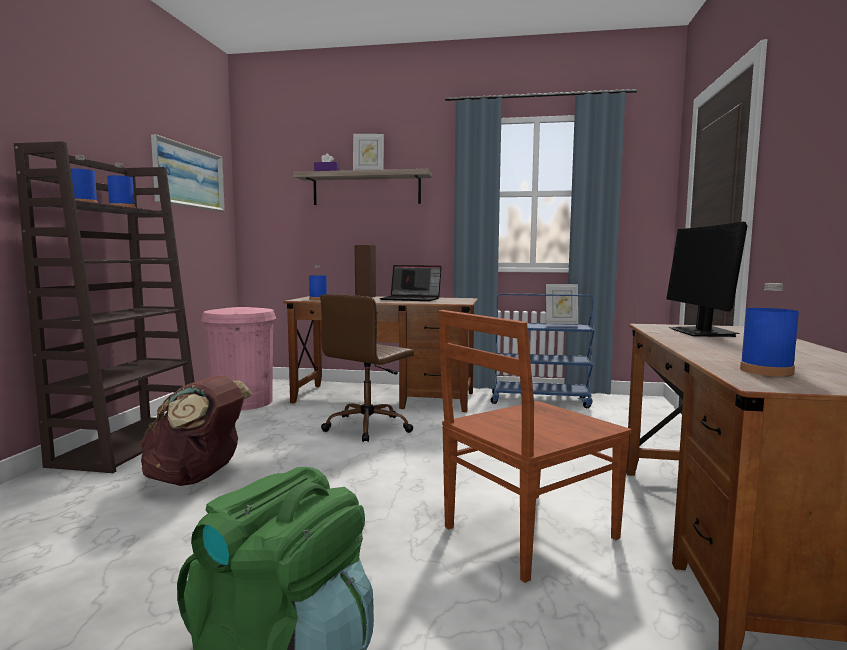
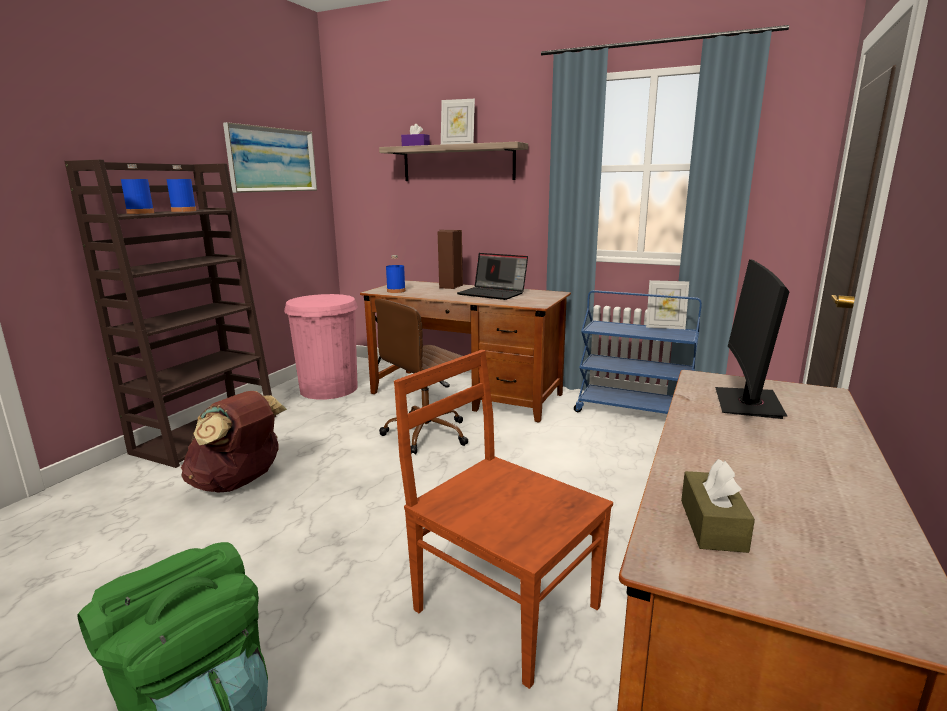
camera: 15 degrees right, 10 degrees up
(527, 534) = (503, 605): brown chair -> brown chair turned 60 degrees clockwise
(766, 371) = (712, 525): blue bottle -> brown tissue box

